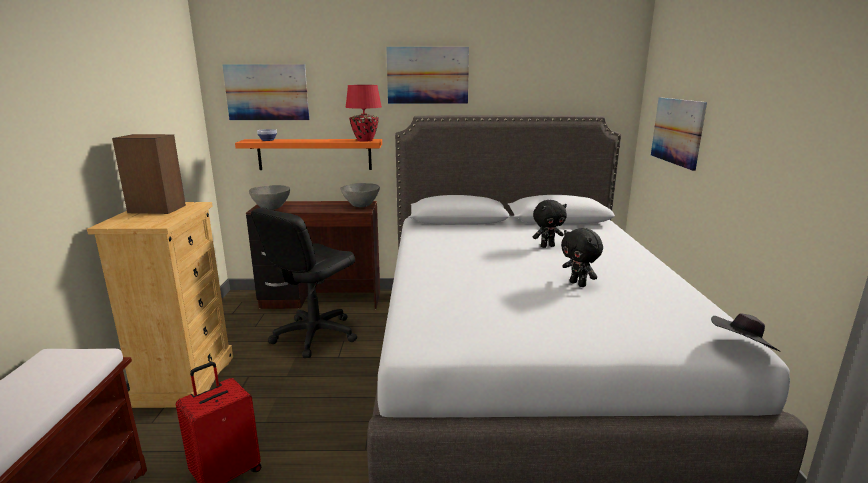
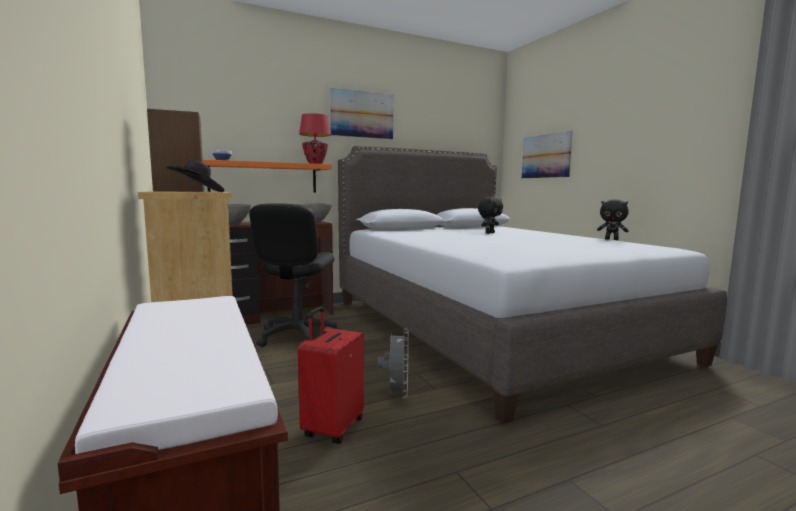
camera: 25 degrees left, 10 degrees down
(267, 92) = (219, 117): picture -> none
(322, 445) = (396, 393): none -> grey fan
(578, 284) = (545, 241): black plush toy -> black plush toy (611, 239)
(741, 348) = (680, 249): black hat -> black hat (198, 192)

